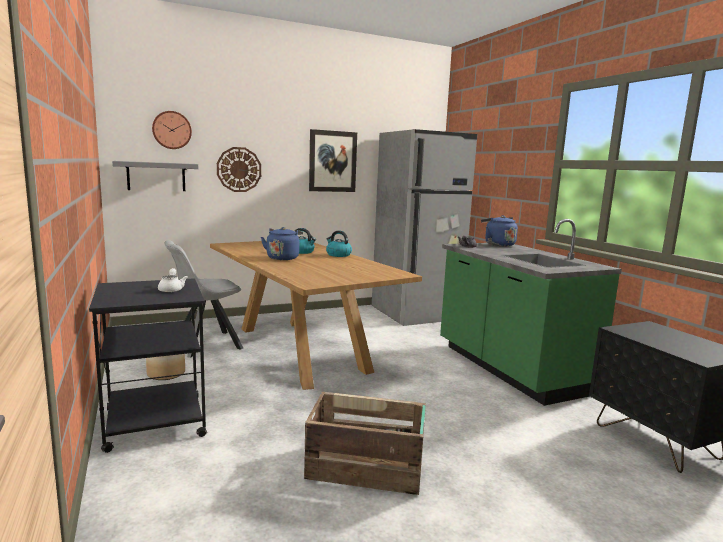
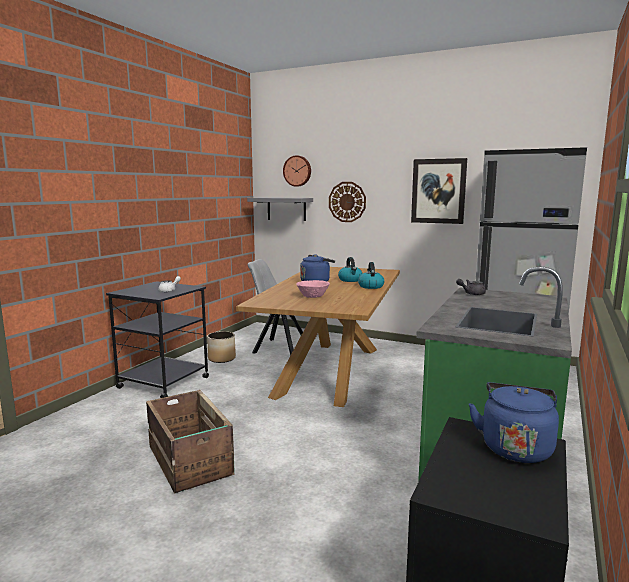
camera: 50 degrees right, 0 degrees up
(329, 269) = (313, 296): none -> pink bowl
(497, 244) = (533, 297): blue kettle -> blue kettle (515, 447)

